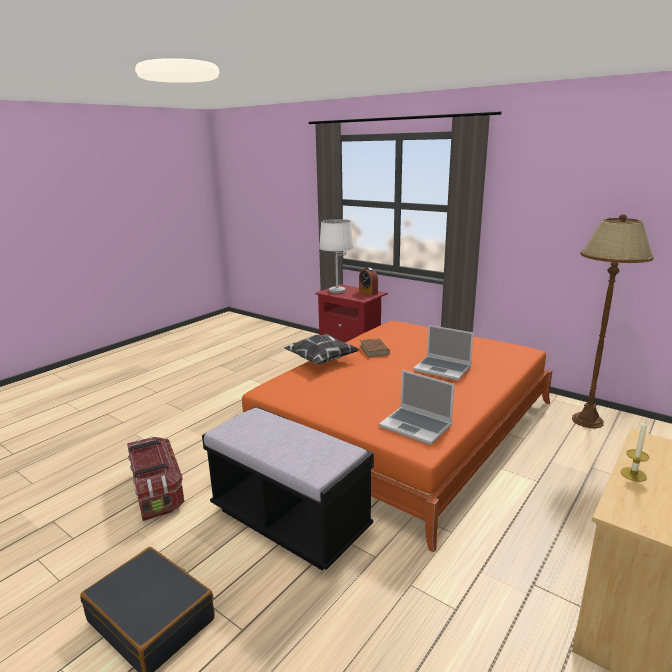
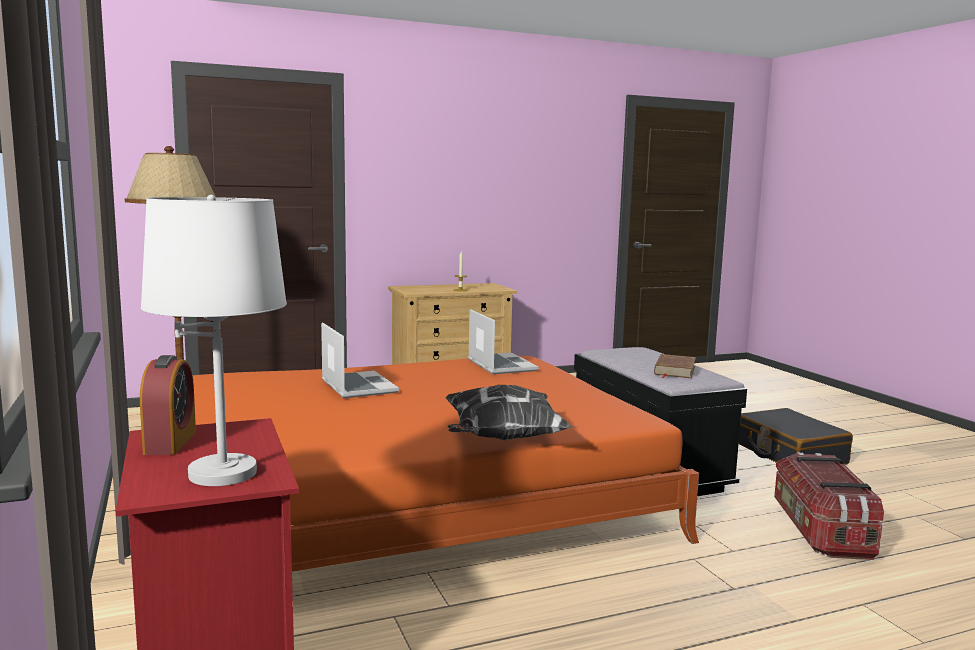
camera: 150 degrees left, 10 degrees down
(374, 350) = (386, 427): brown book -> brown book (674, 370)

